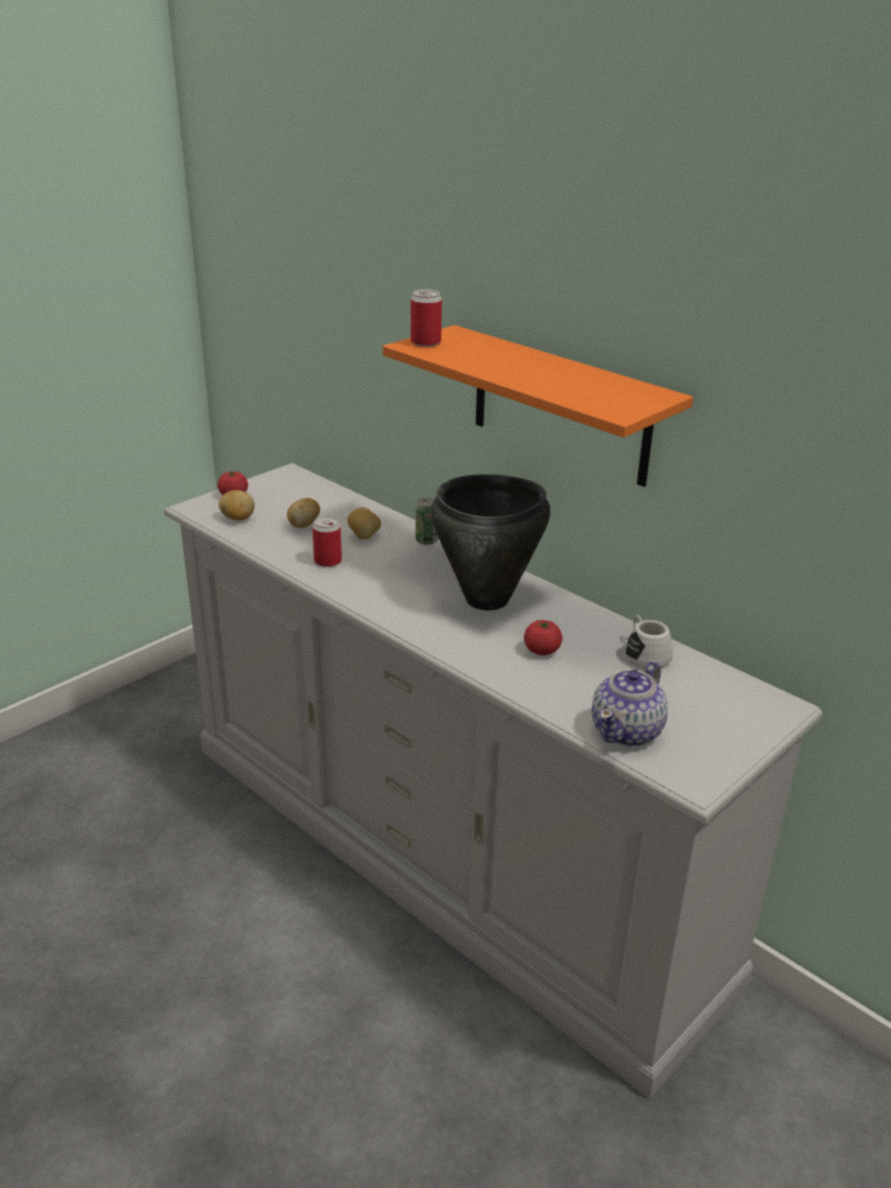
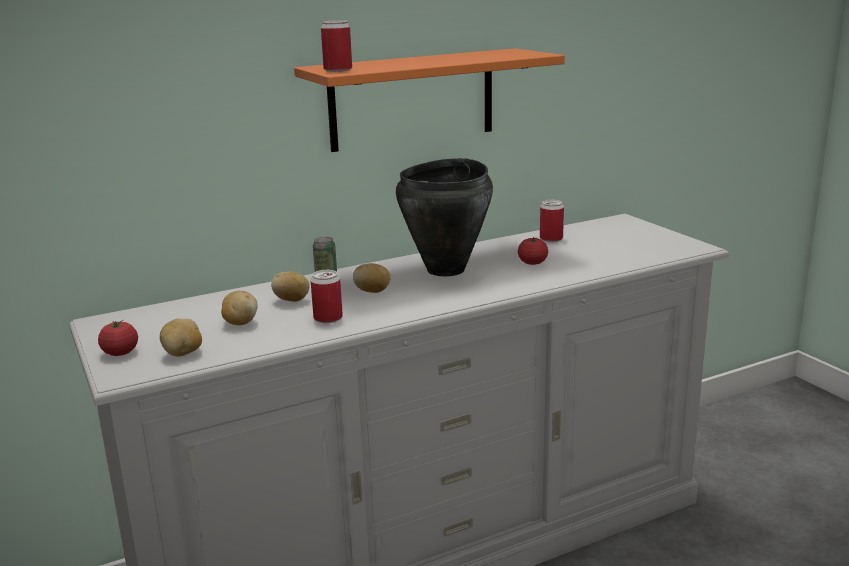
camera: 70 degrees left, 10 degrees down
(403, 570) = (372, 292): none -> potato
(627, 731) = (641, 254): teapot -> none
(644, 654) = (551, 239): white mug -> can

